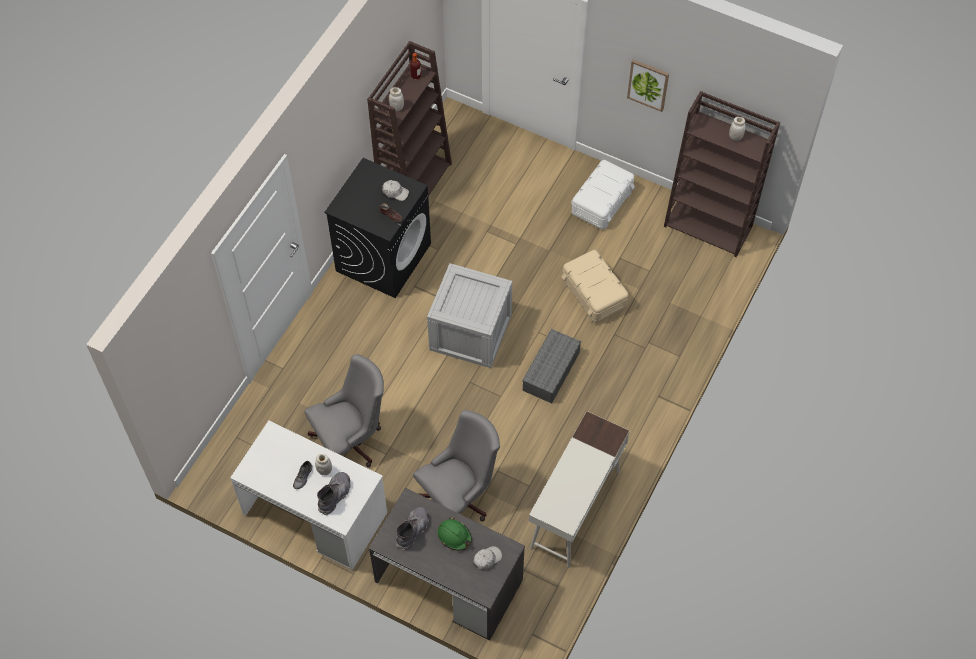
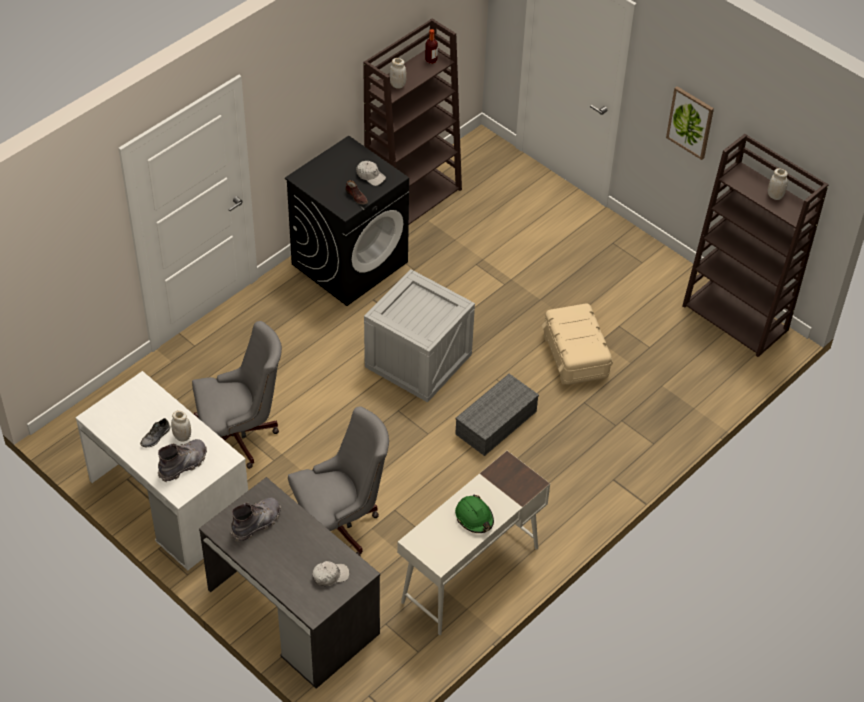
camera: 15 degrees right, 10 degrees down
(454, 536) = (302, 542): green hard hat -> green hard hat (474, 518)
(601, 202) = (618, 265): white storage box -> none

